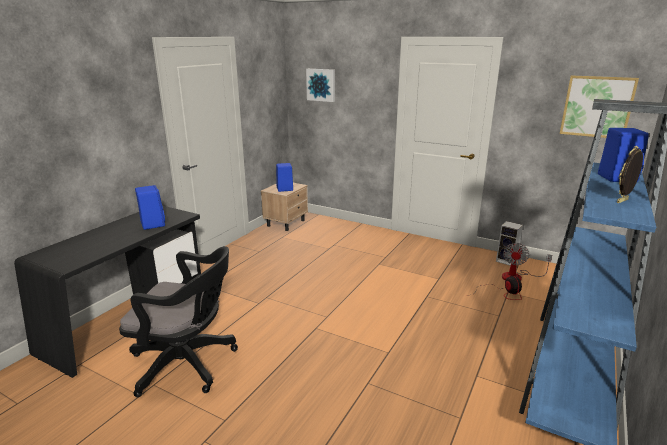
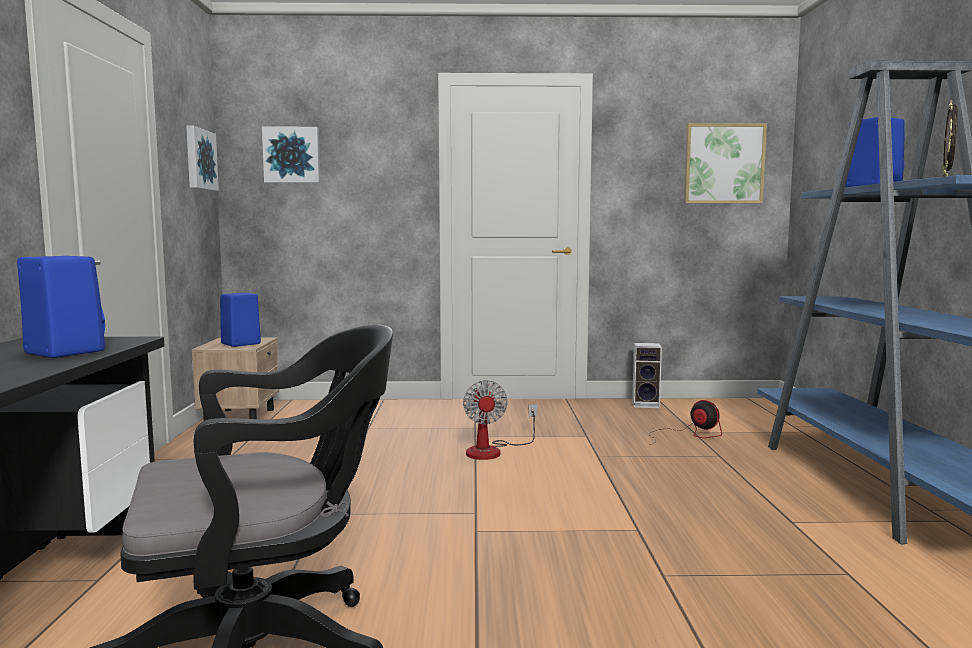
camera: 30 degrees left, 15 degrees down
(272, 90) = (199, 159): none -> picture
(517, 277) = (682, 416): fan -> fan (492, 451)

